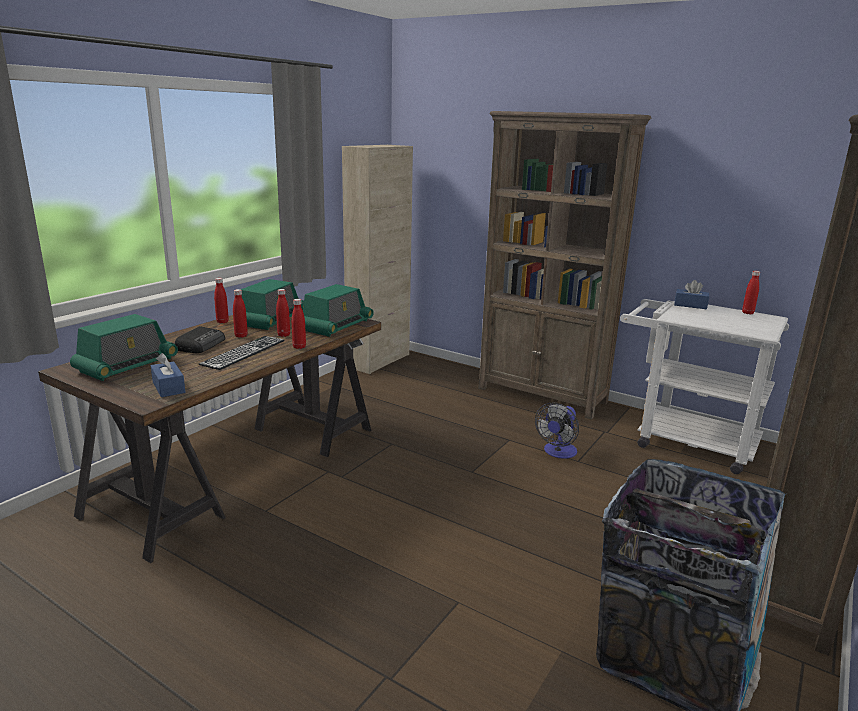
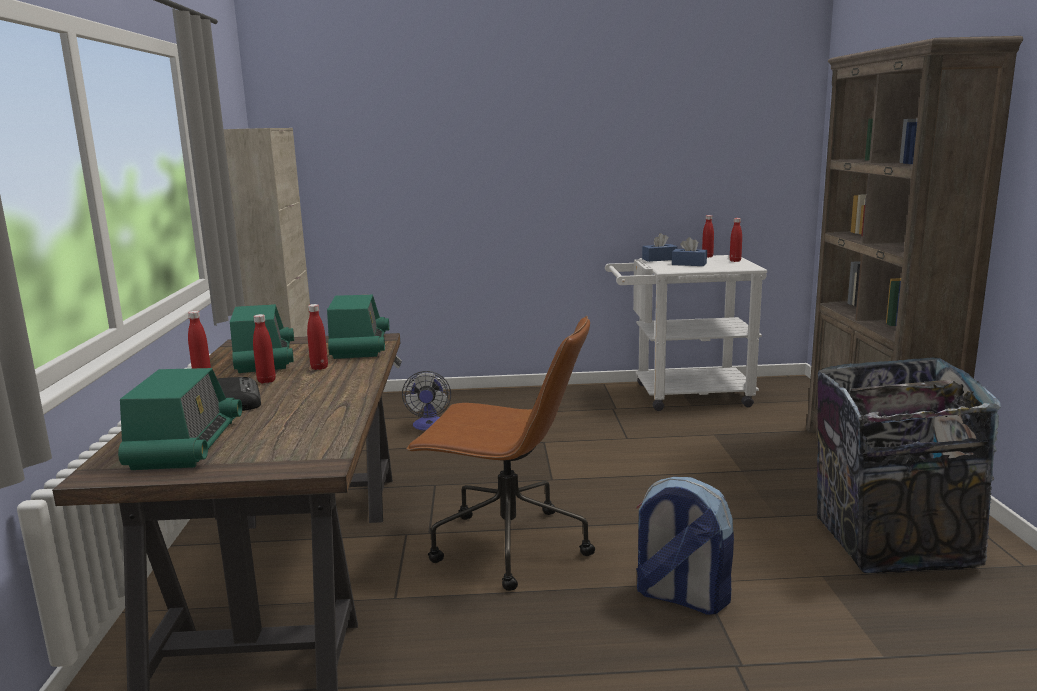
camera: 35 degrees left, 5 degrees down
(168, 387) = (307, 445): blue tissue box -> blue tissue box (689, 264)
(243, 352) = (312, 393): keyboard -> none
(299, 347) = (367, 372): red bottle -> red bottle (735, 261)
(372, 508) = (507, 546): none -> brown office chair
(426, 604) = (680, 597): none -> backpack
(542, 395) = (517, 396): brown bookcase -> none
(558, 453) = (601, 437): fan -> fan (429, 426)

